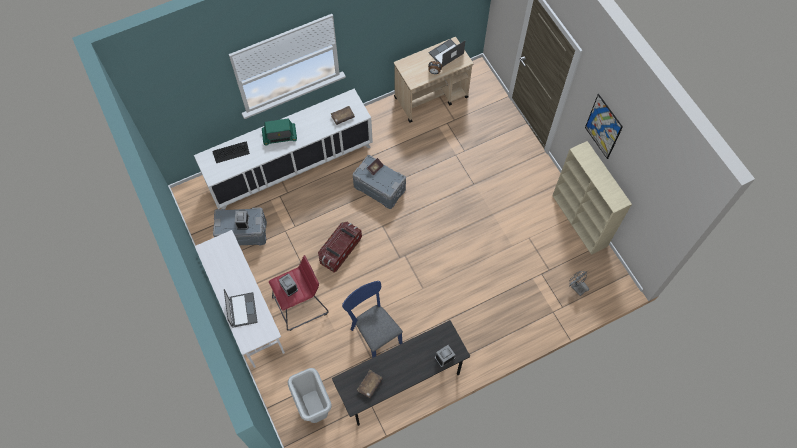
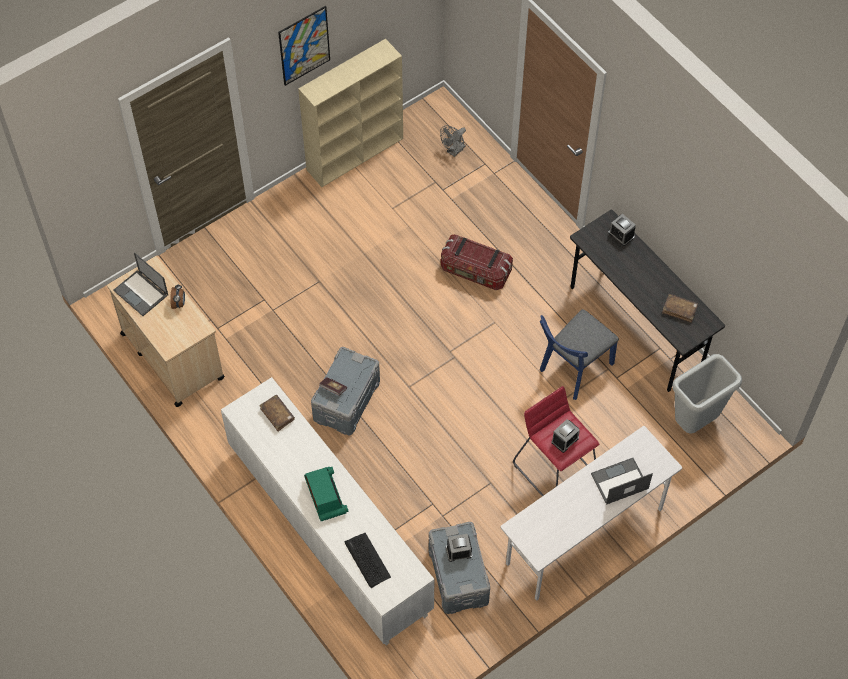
camera: 100 degrees left, 5 degrees down
(340, 250) = (459, 435): storage box -> storage box (475, 271)

